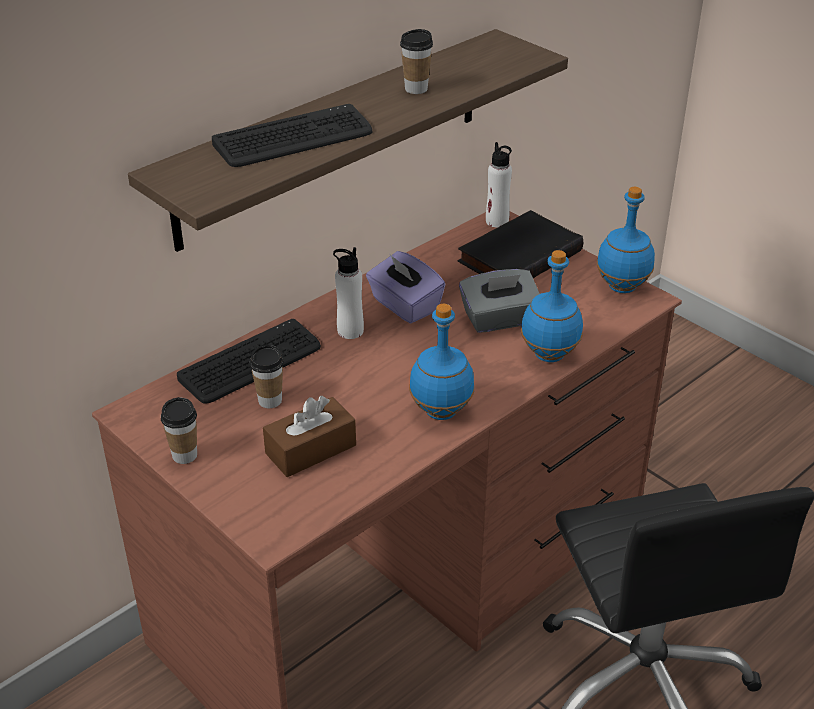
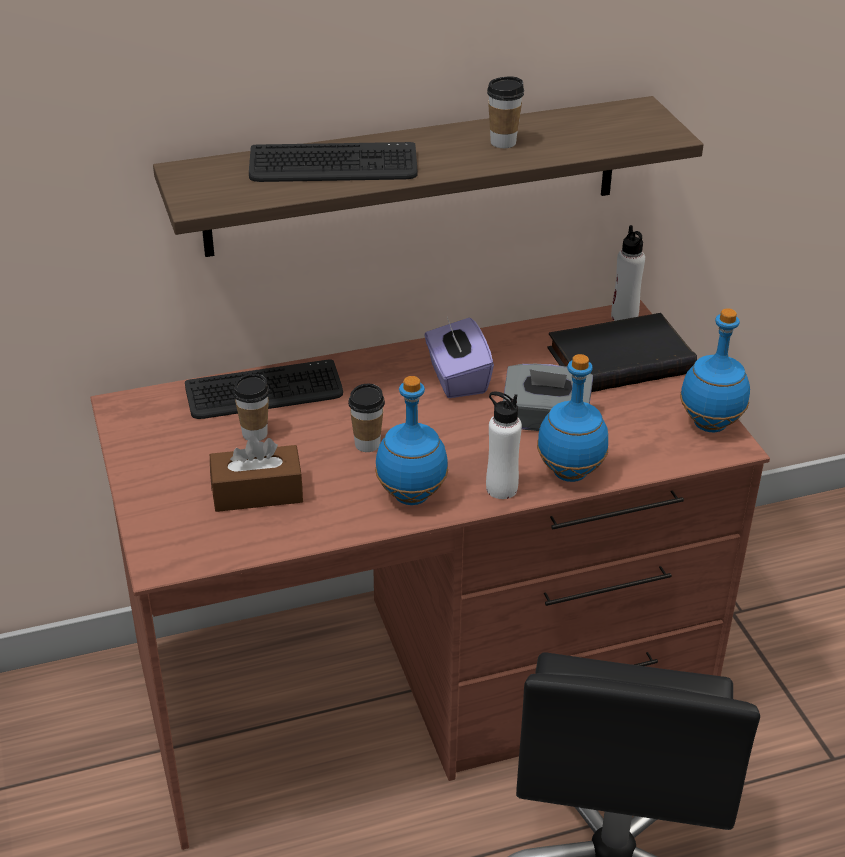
camera: 25 degrees right, 0 degrees up
(184, 455) = (140, 461): cup -> cup (367, 444)
(350, 331) = (382, 388): white bottle -> white bottle (501, 488)

